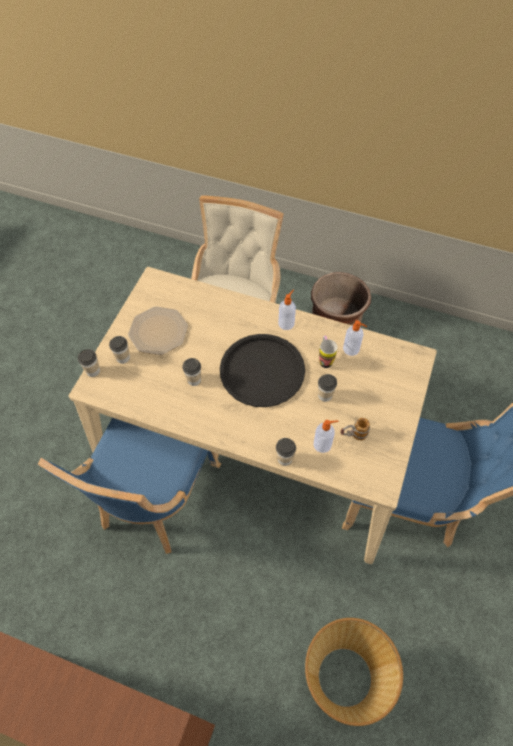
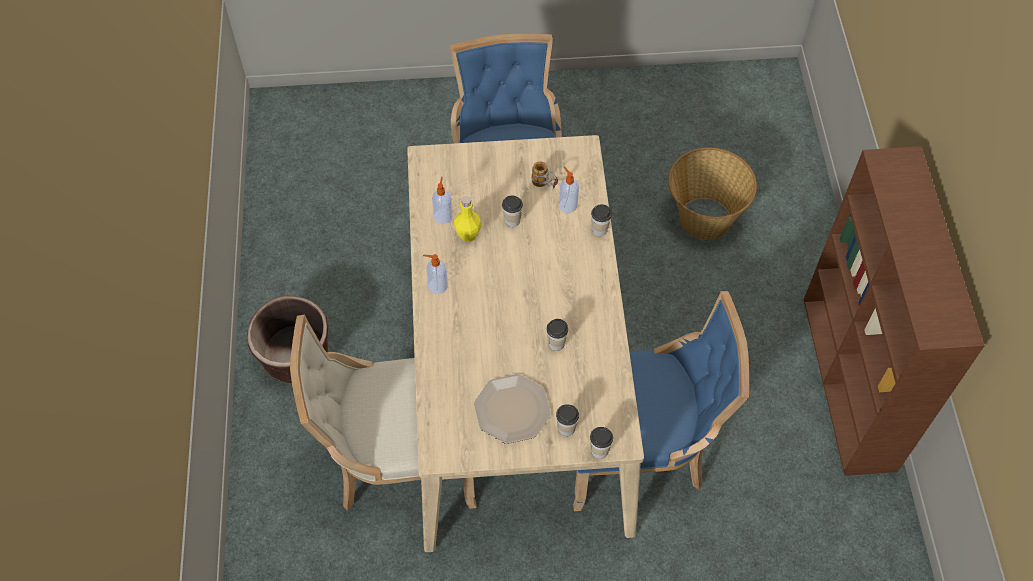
camera: 115 degrees left, 0 degrees up
(262, 371) = (511, 285): black tray -> none
(324, 359) = (468, 235): mug -> yellow bottle

